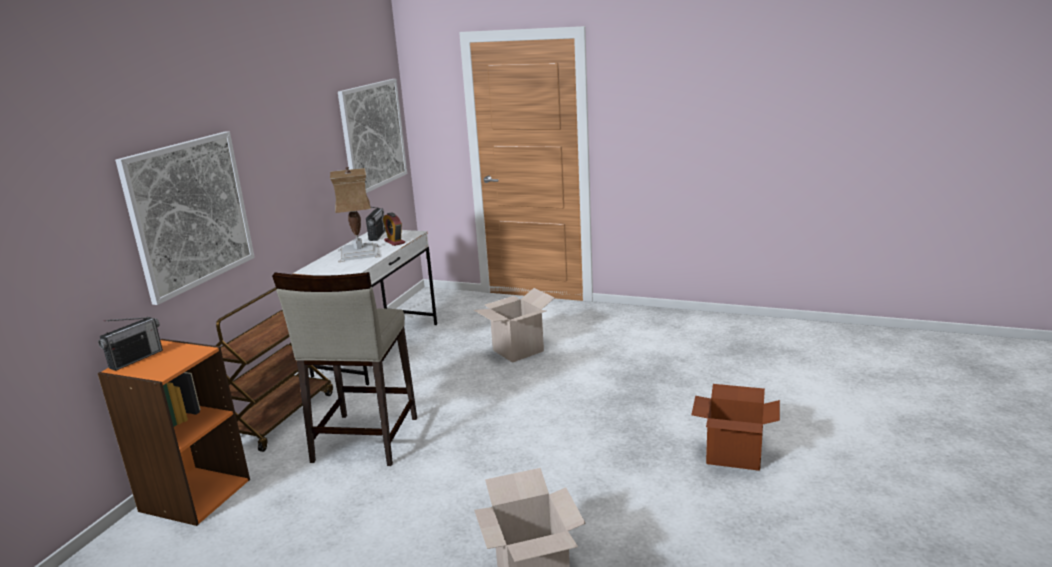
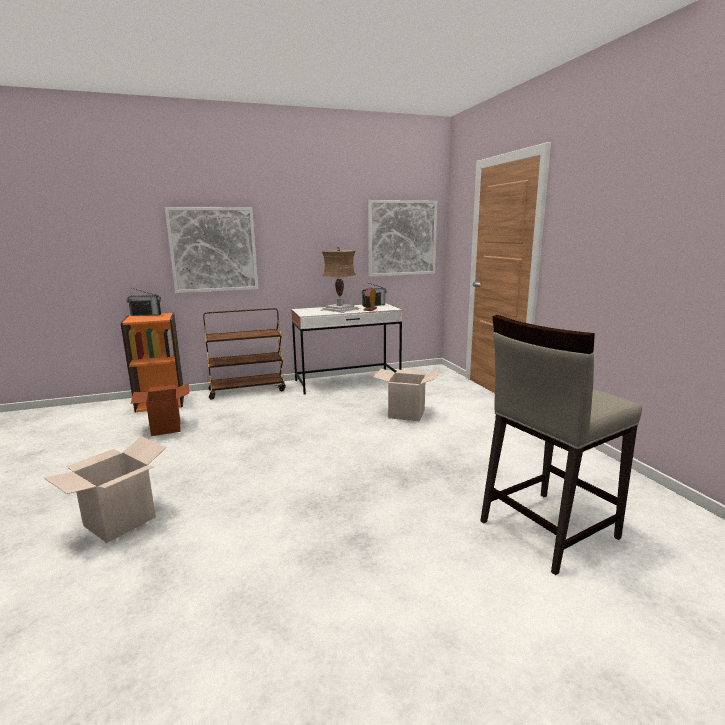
camera: 50 degrees right, 5 degrees down
(364, 440) = (244, 415): beige stool -> beige stool (546, 529)
(733, 455) = (365, 557): cardboard box -> cardboard box (166, 427)

